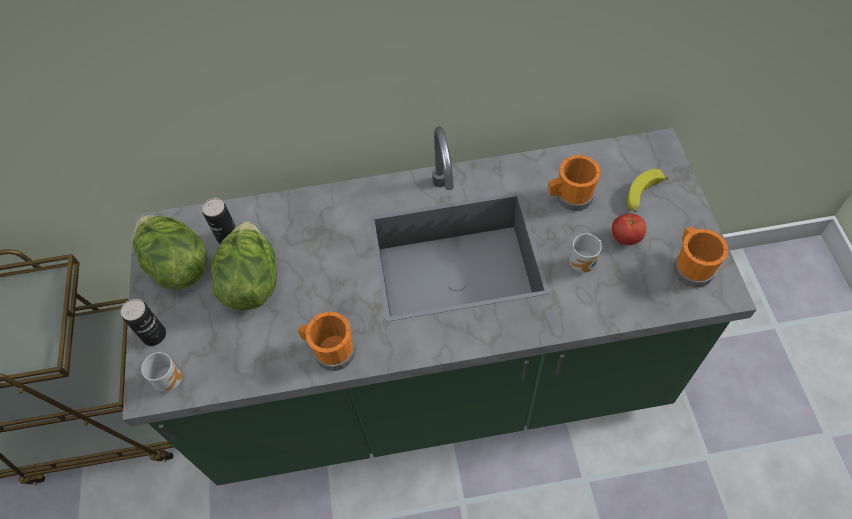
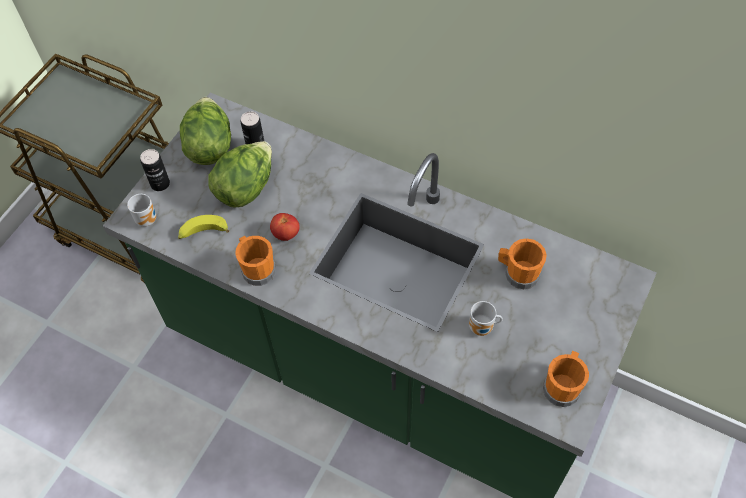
camera: 35 degrees right, 0 degrees up
(625, 238) = (532, 330): tomato -> tomato (286, 234)
(643, 195) = (578, 308): banana -> banana (203, 233)

